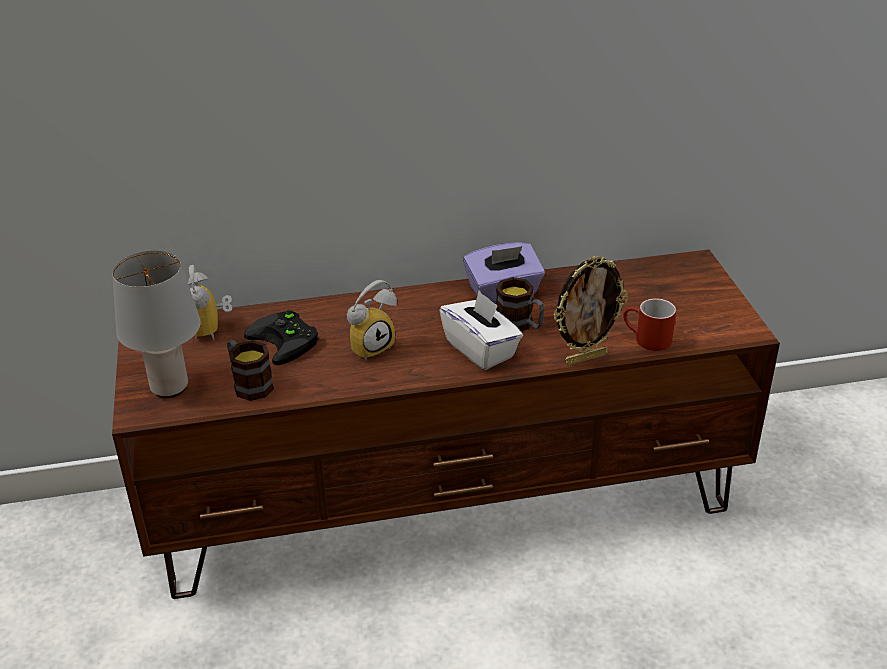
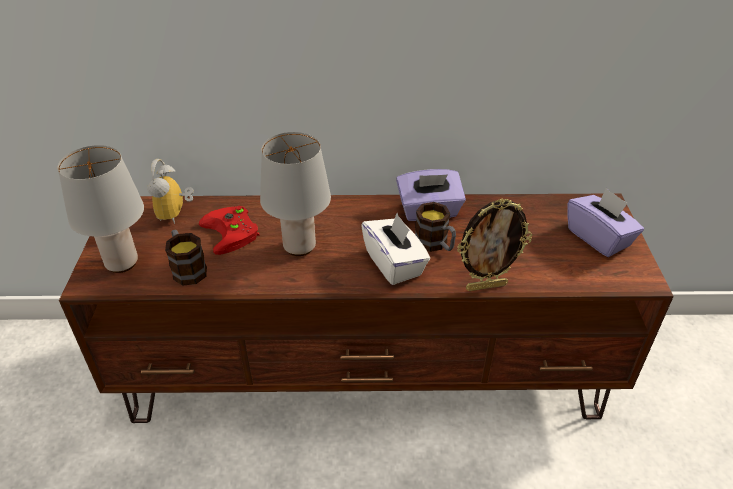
camera: 10 degrees right, 5 degrees up
(287, 341) = (233, 233): black game controller -> red game controller
(370, 346) = (300, 247): alarm clock -> grey table lamp
(646, 340) = (546, 275): red mug -> none
(694, 297) = (599, 238): none -> purple tissue box

